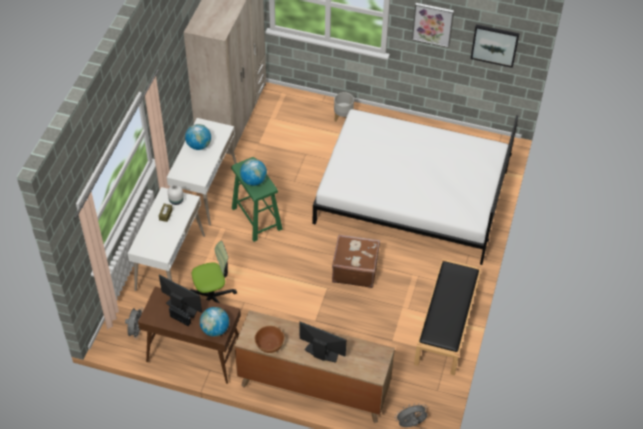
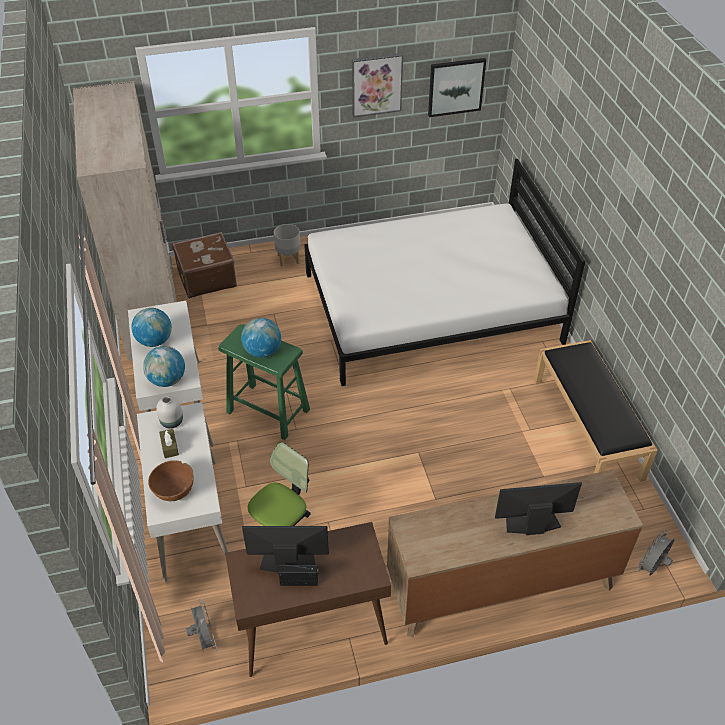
camera: 30 degrees left, 5 degrees down
(215, 329) = (360, 570): globe -> globe (167, 380)
(269, 345) = (456, 550): brown bowl -> brown bowl (174, 490)
(354, 269) = (433, 415): brown suitcase -> brown suitcase (206, 278)

